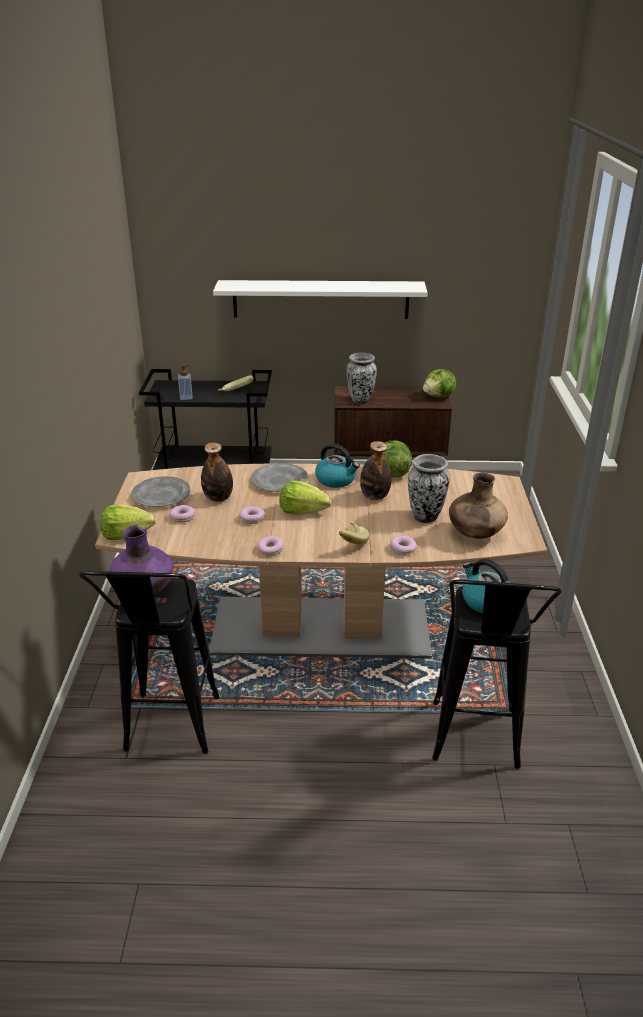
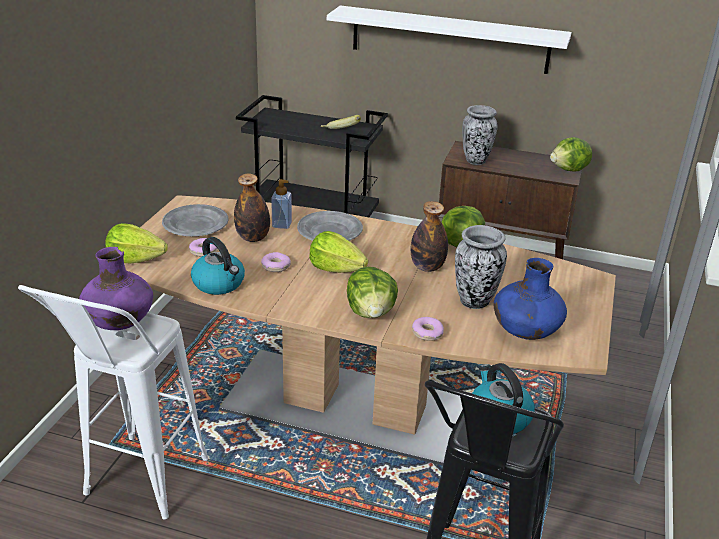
camera: 15 degrees right, 0 degrees up
(169, 736) = (137, 489): black stool -> white stool
(186, 397) = (285, 129): soap dispenser -> soap dispenser (281, 224)
(270, 549) = (276, 304): donut -> none
(336, 480) = (393, 241): kettle -> kettle (219, 284)
(350, 541) = (371, 313): banana -> lettuce
(475, 534) = (525, 332): brown vase -> blue vase

